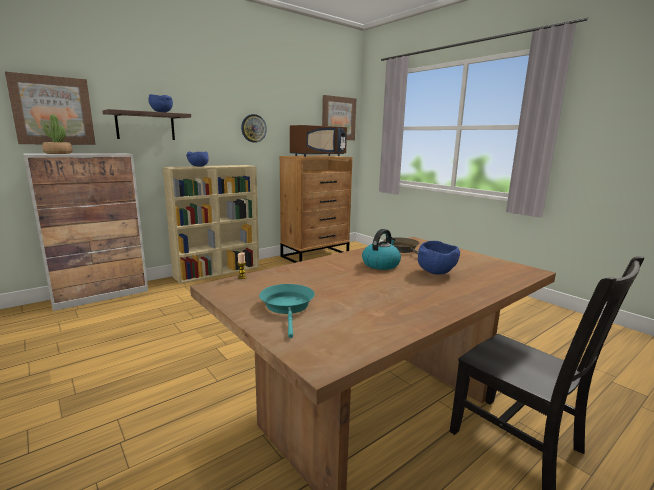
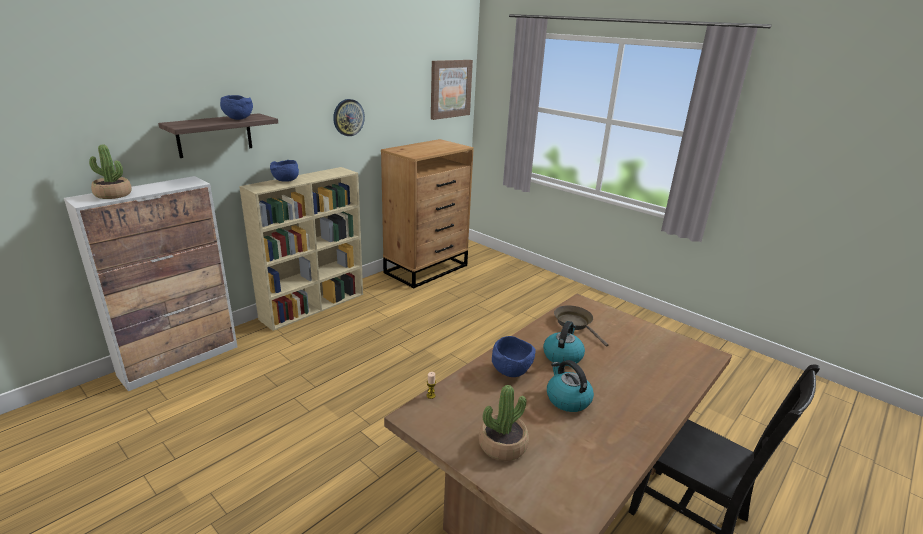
camera: 10 degrees left, 10 degrees up
(53, 111) = (94, 133): picture -> none
(288, 307) = (502, 445): turquoise frying pan -> potted plant
(318, 156) = (430, 146): brown microwave -> none
(371, 286) = (567, 399): none -> kettle
(436, 272) = (621, 366): blue bowl -> blue bowl (511, 371)

